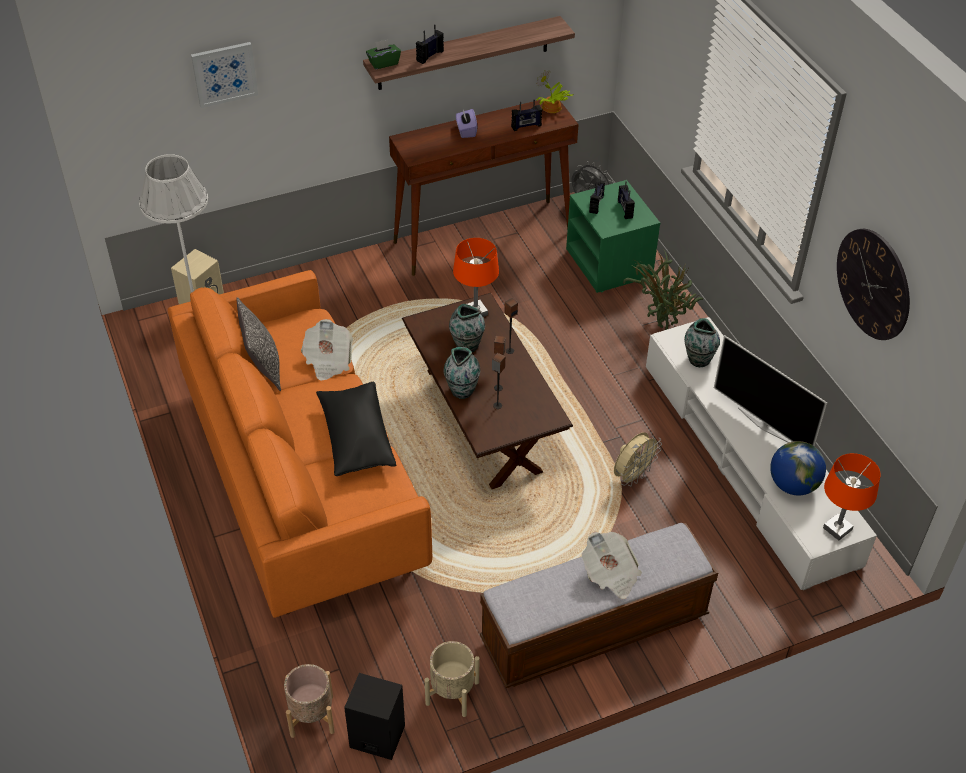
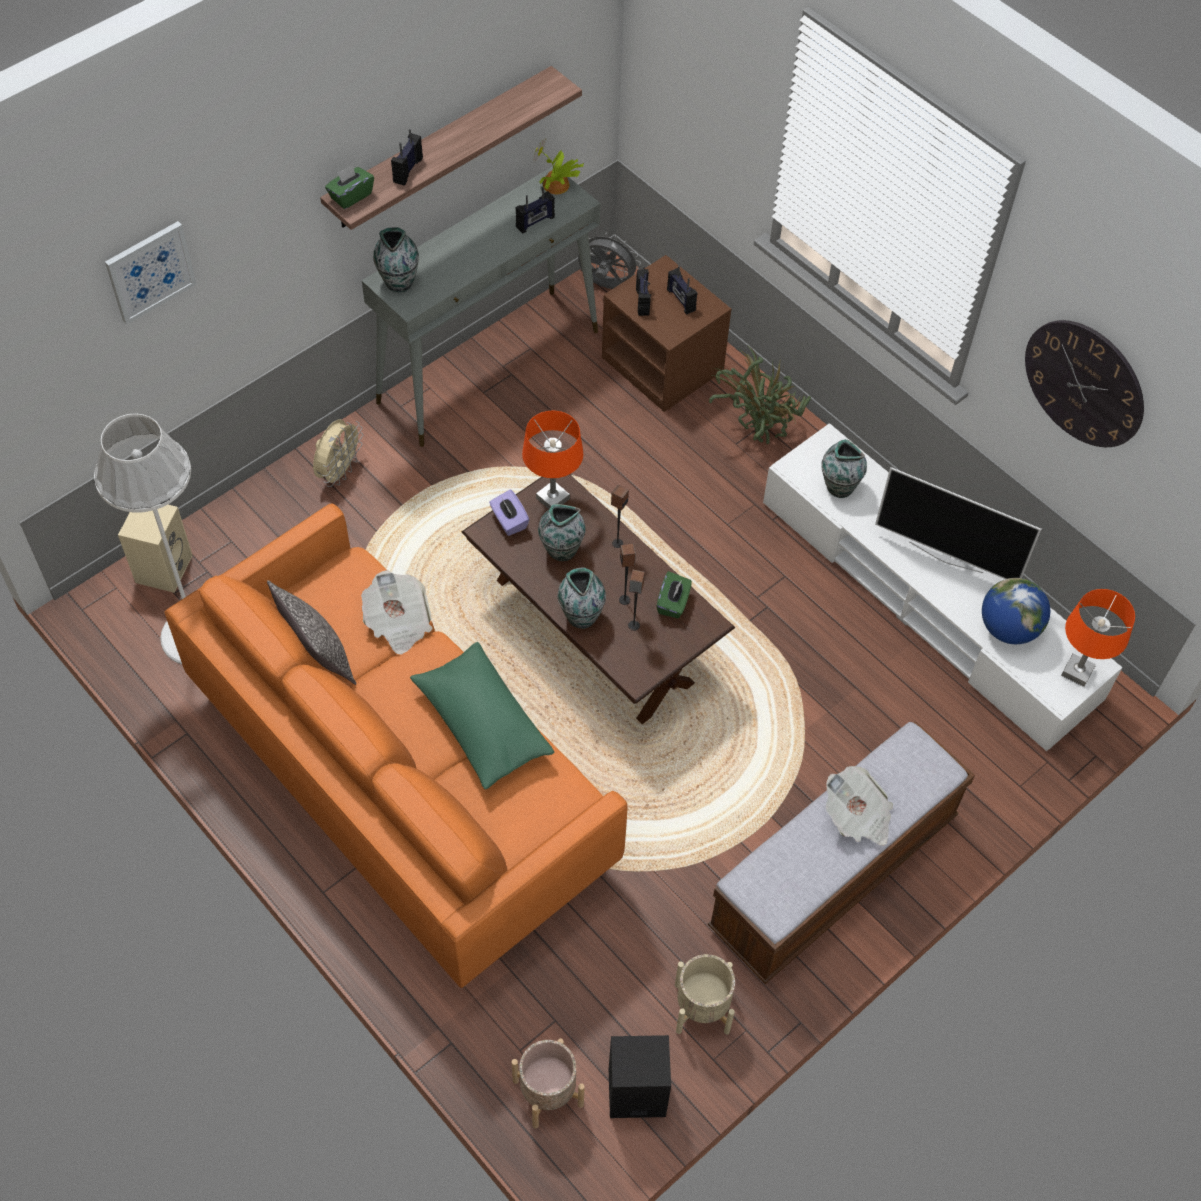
camera: 20 degrees left, 10 degrees up
(356, 439) = (482, 725): black pillow -> green pillow
(414, 142) = (399, 281): none -> vase
(466, 131) = (460, 248): purple tissue box -> purple tissue box (509, 521)
(483, 237) = (489, 365): brown console table -> grey console table
(533, 398) = (673, 603): none -> green tissue box
(610, 263) = (664, 365): green nightstand -> brown nightstand
(632, 476) = (802, 657): beige fan -> beige fan (339, 472)

